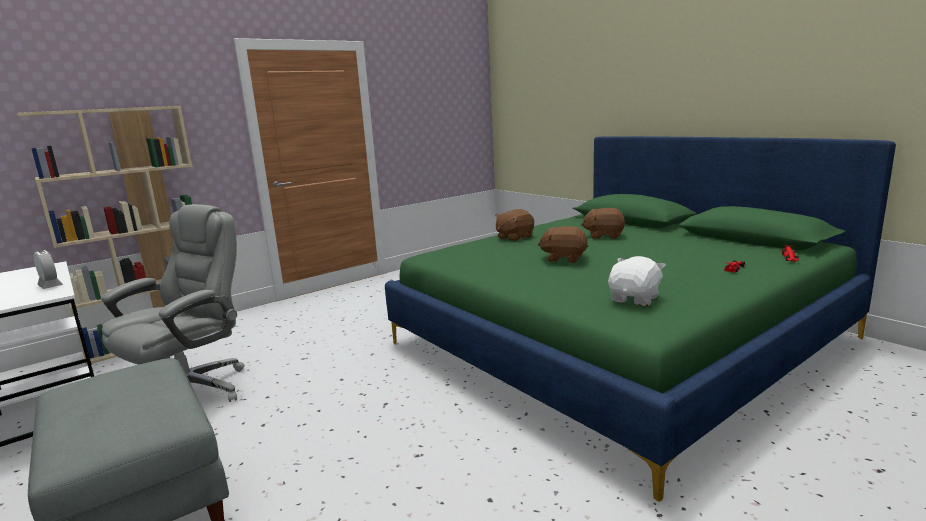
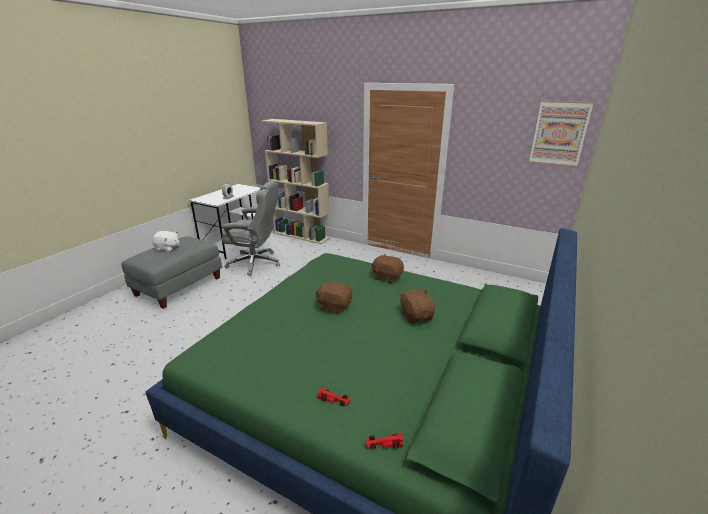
camera: 65 degrees right, 10 degrees up
(467, 90) = (559, 133): none -> picture
(564, 258) = (334, 306): brown plush toy -> brown plush toy turned 60 degrees counterclockwise
(635, 299) = (242, 347): white plush toy -> white plush toy (168, 248)

